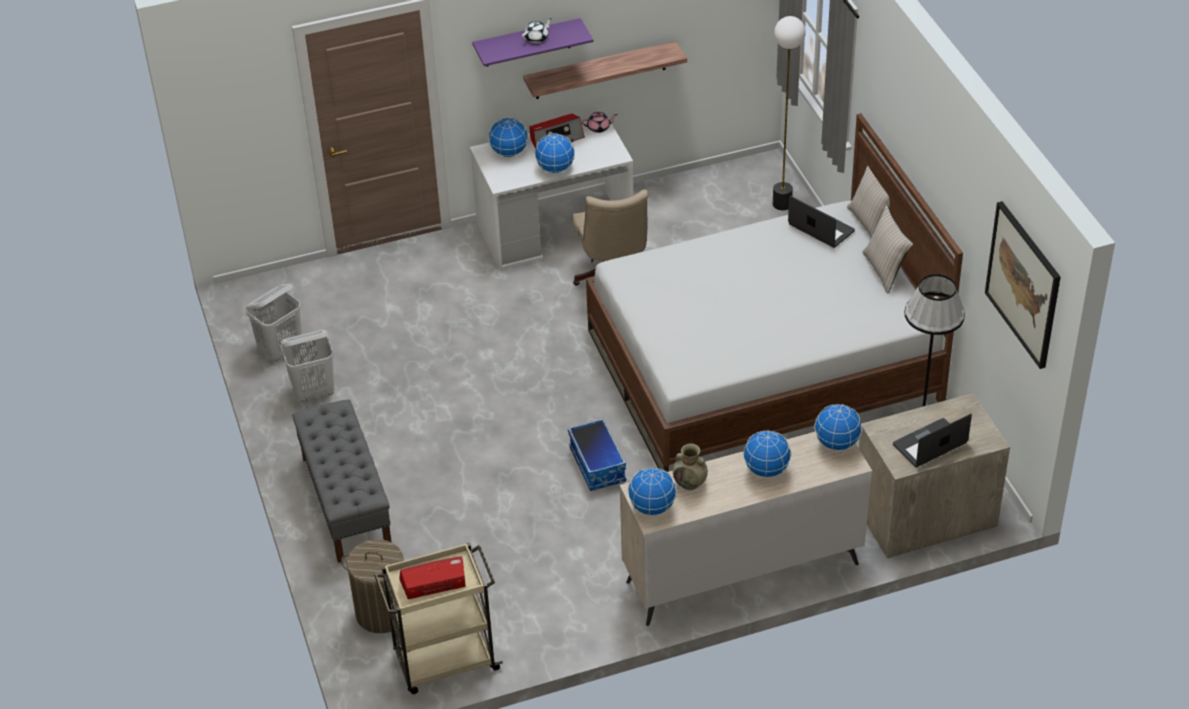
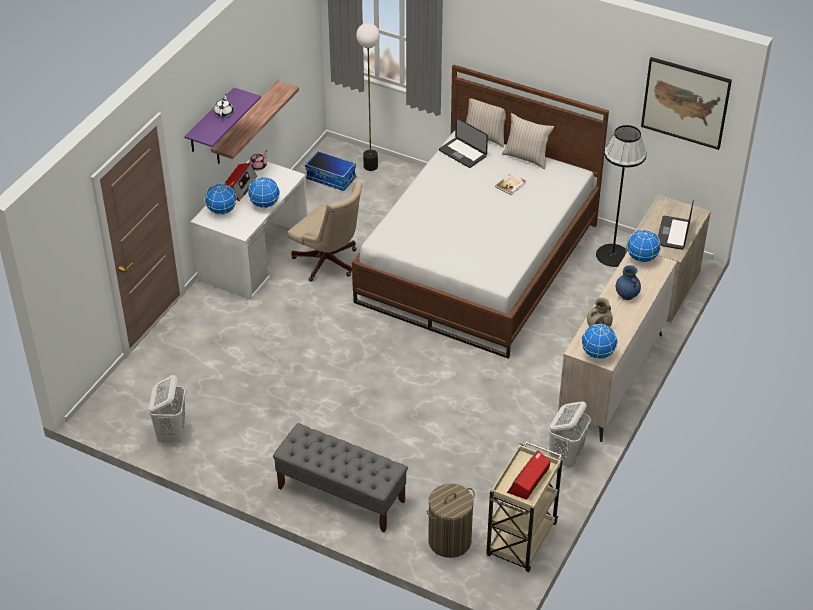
camera: 45 degrees left, 0 degrees up
(314, 392) = (230, 444): white laundry basket -> white laundry basket (566, 456)
(598, 465) = (460, 374): storage box -> storage box (331, 178)
(766, 470) = (626, 295): globe -> blue vase
(821, 228) = (462, 153): laptop -> laptop turned 135 degrees counterclockwise
(827, 290) = (511, 185): none -> book

